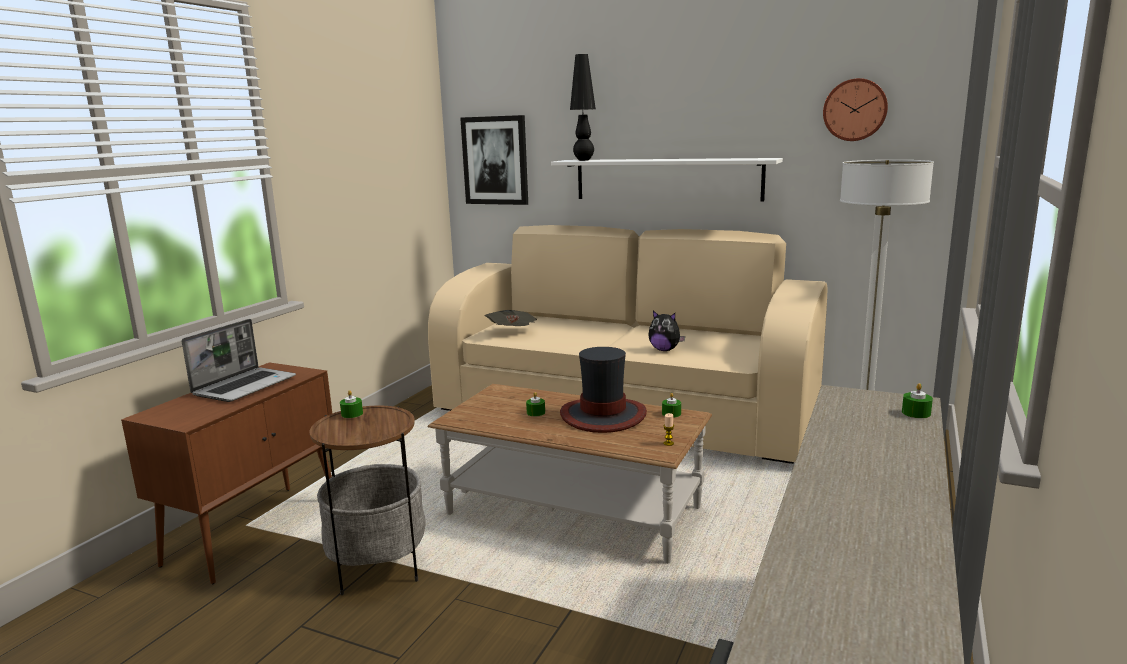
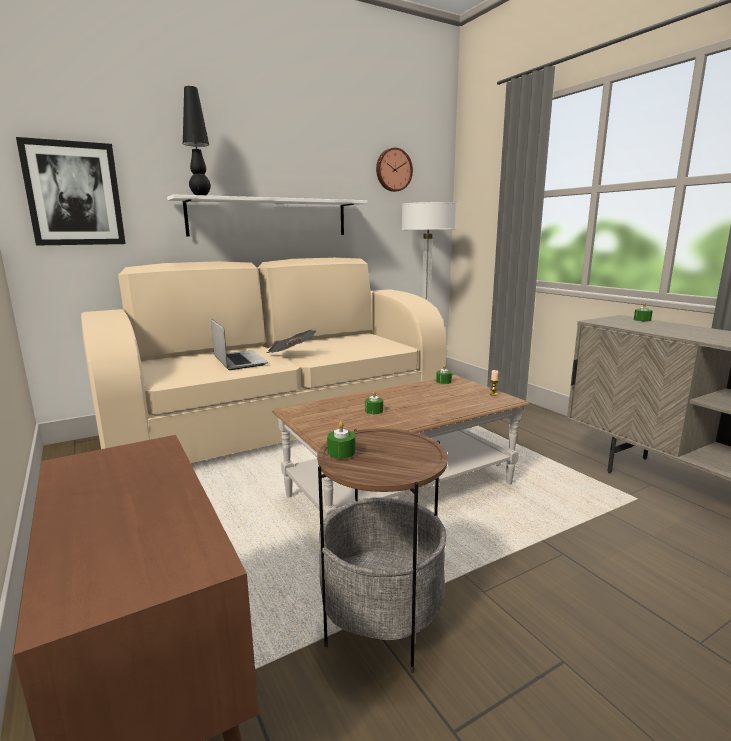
camera: 55 degrees left, 0 degrees up
(245, 386) = (116, 491): laptop -> laptop (239, 361)
(512, 332) = (187, 371): newspaper -> newspaper (291, 355)
(603, 415) = (416, 396): hat -> none
(665, 350) = (340, 352): plush toy -> none

